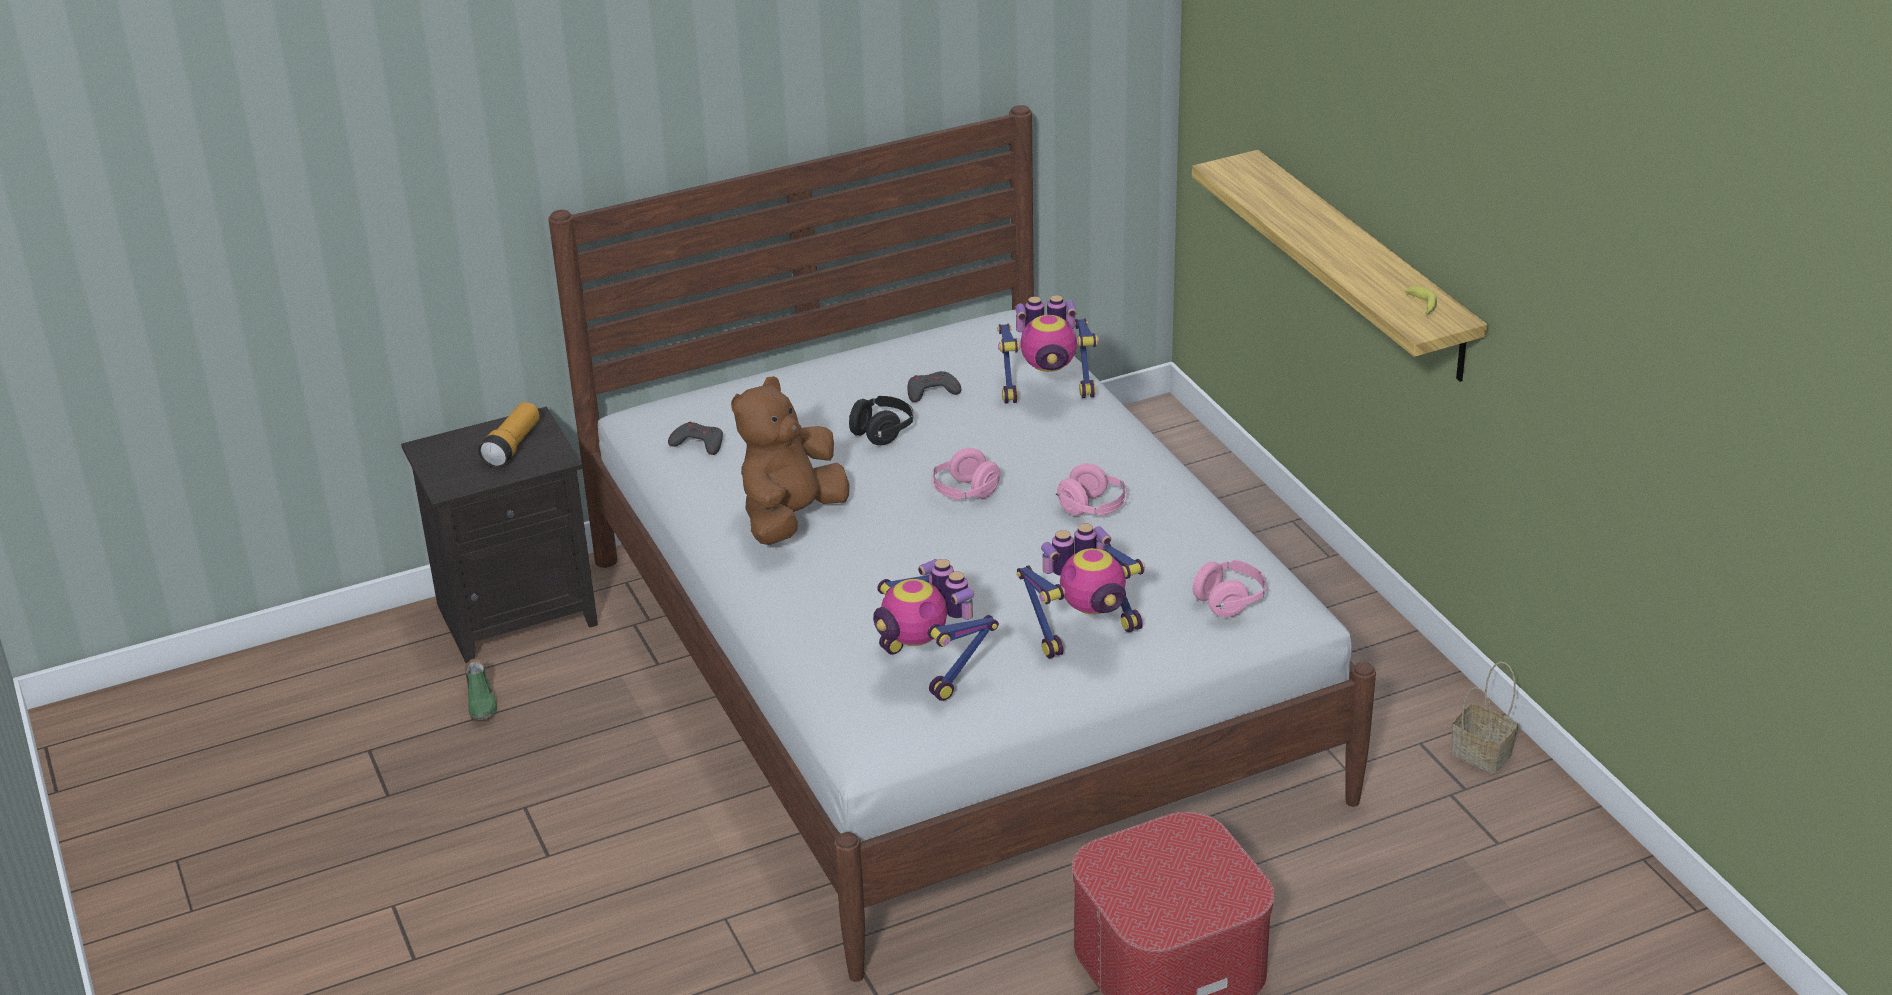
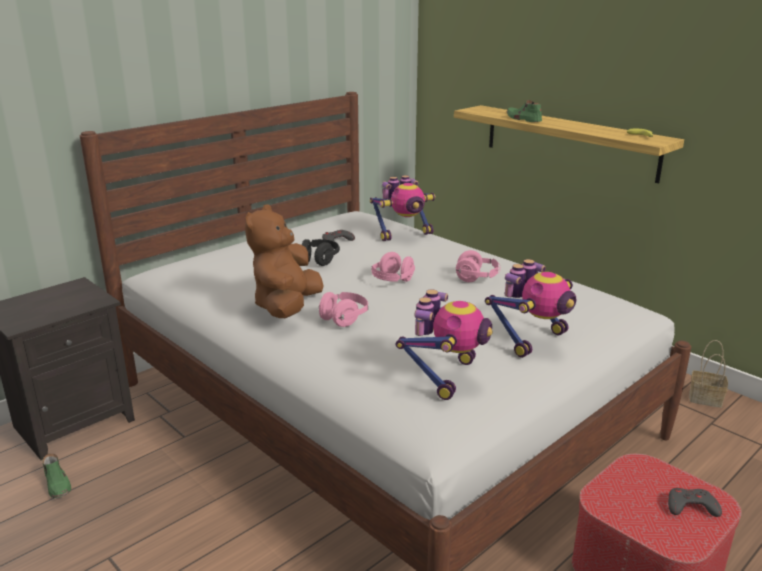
camera: 20 degrees left, 10 degrees down
(512, 446) = (65, 298): flashlight -> none
(698, 443) = (201, 279): grey game controller -> grey game controller (691, 506)
(929, 667) = (445, 376): toy robot -> toy robot turned 105 degrees counterclockwise
(1230, 601) = (603, 310): pink headphones -> pink headphones (344, 318)
(1282, 216) = (523, 119): none -> green shoe

